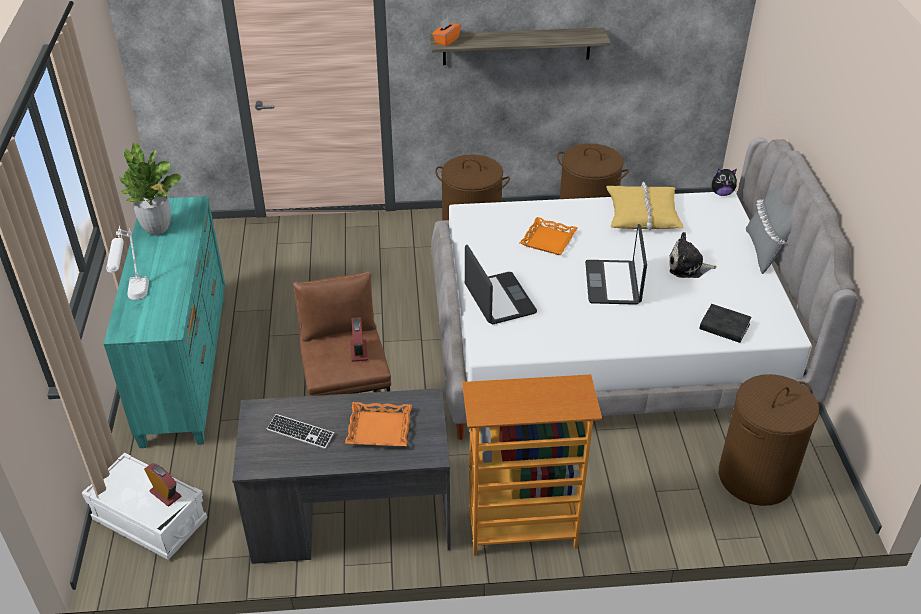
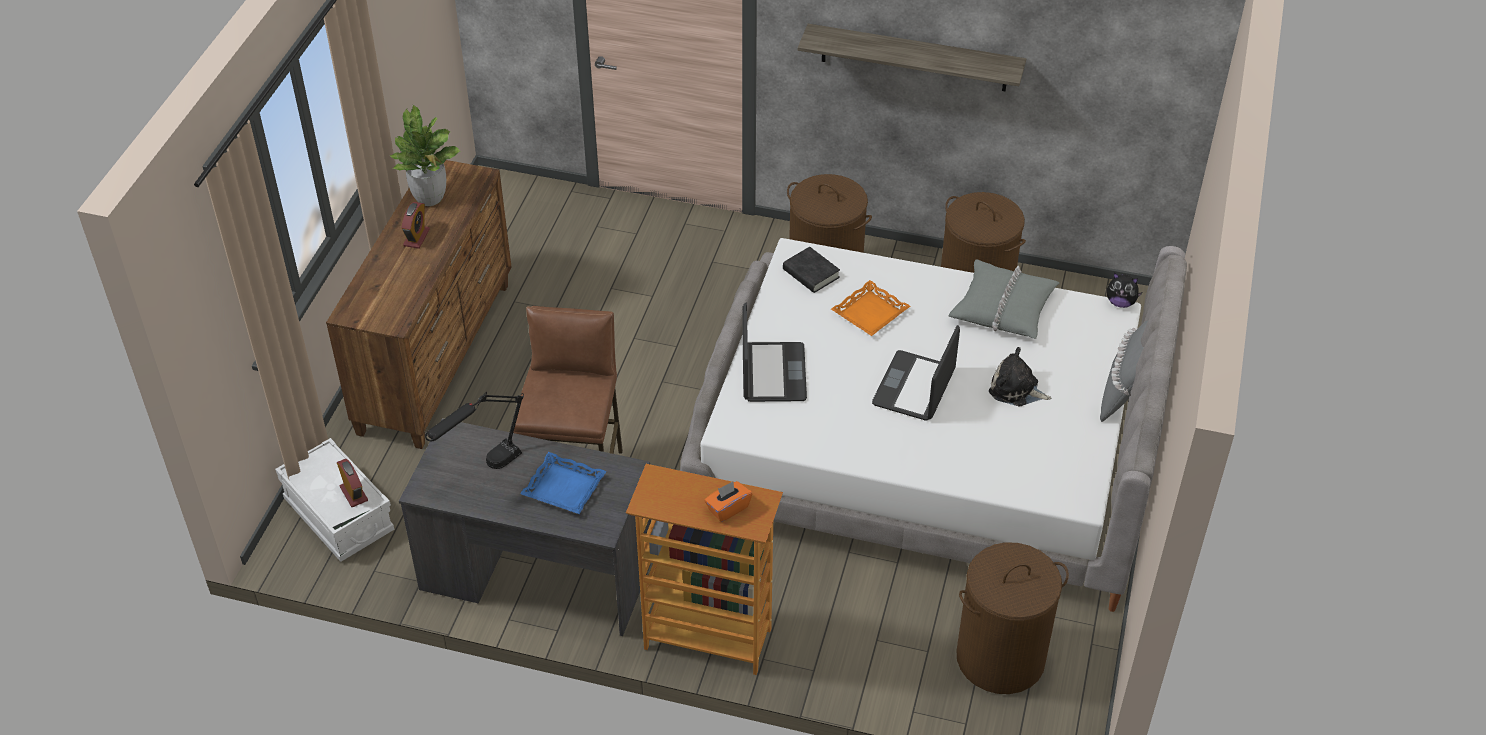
camera: 20 degrees right, 5 degrees up
(136, 303) = (374, 283): white table lamp -> none
(186, 368) = (437, 357): turquoise dresser -> brown dresser
(300, 432) = (484, 469): keyboard -> black table lamp
(359, 351) = (581, 397): alarm clock -> alarm clock (416, 237)
(379, 428) = (564, 487): orange tray -> blue tray
(446, 40) = (821, 38): orange tissue box -> orange tissue box (728, 508)
(642, 214) = (1003, 307): yellow pillow -> grey pillow
(724, 327) = (1012, 475): black book -> black book (811, 274)

